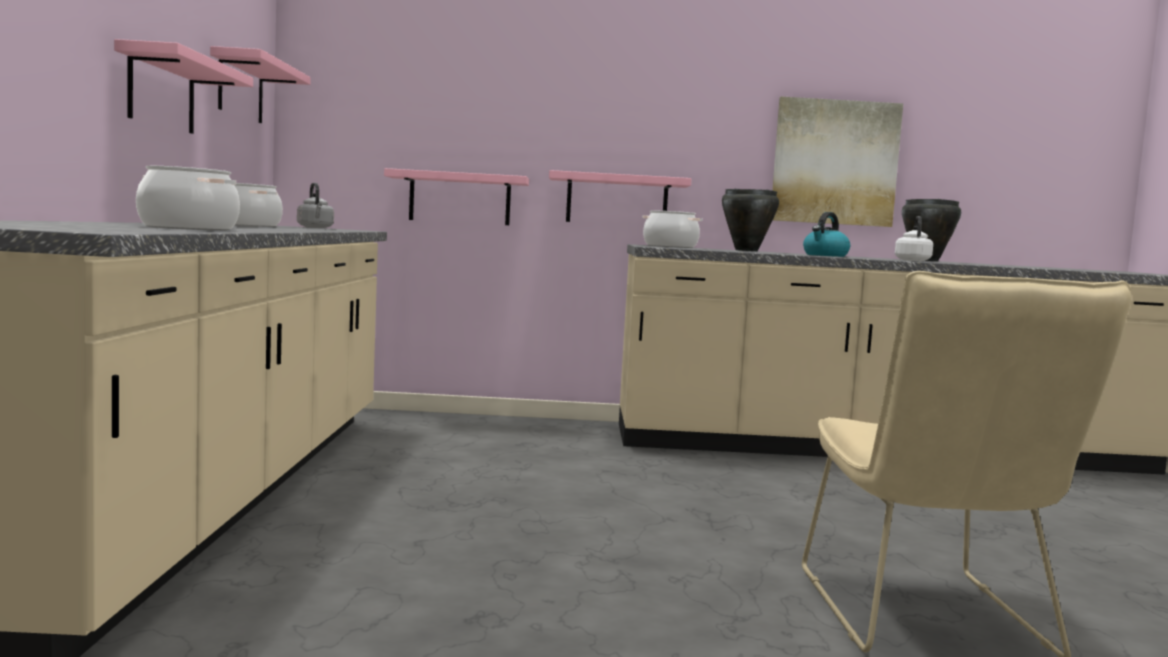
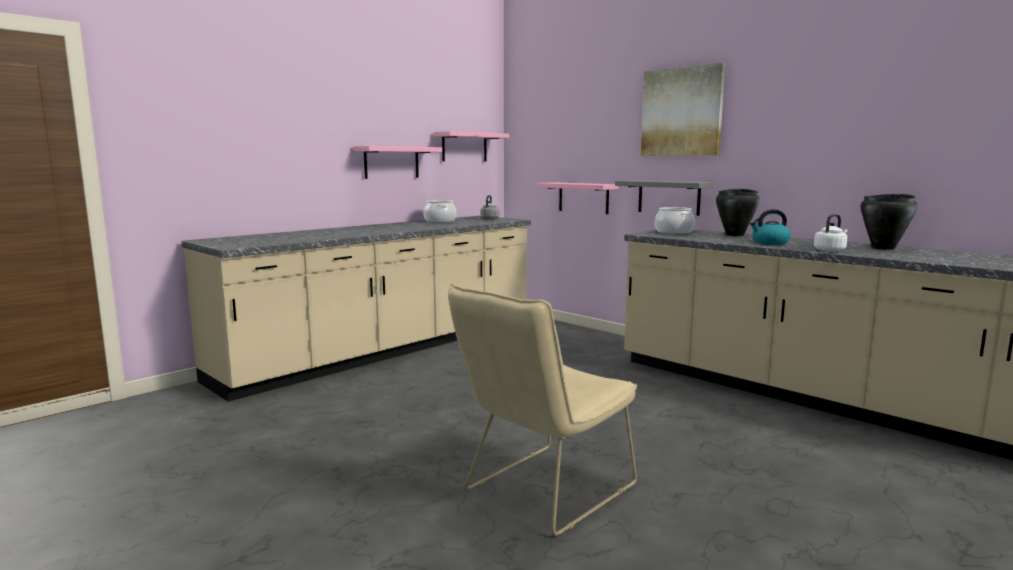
camera: 45 degrees right, 5 degrees up
(189, 228) = (330, 235): cooking pot -> none
(617, 200) = (668, 197): pink shelf -> grey shelf
(834, 162) = (827, 163): picture -> picture (681, 112)

